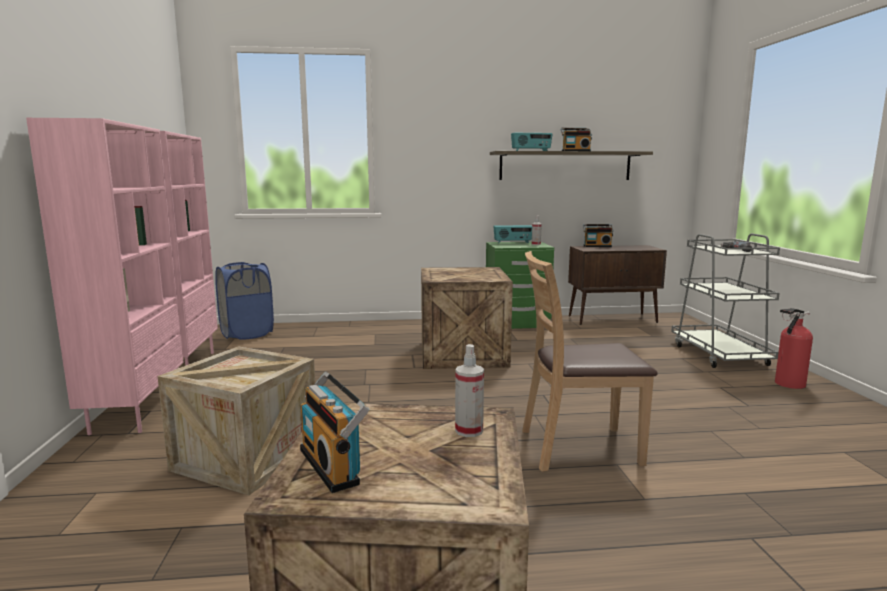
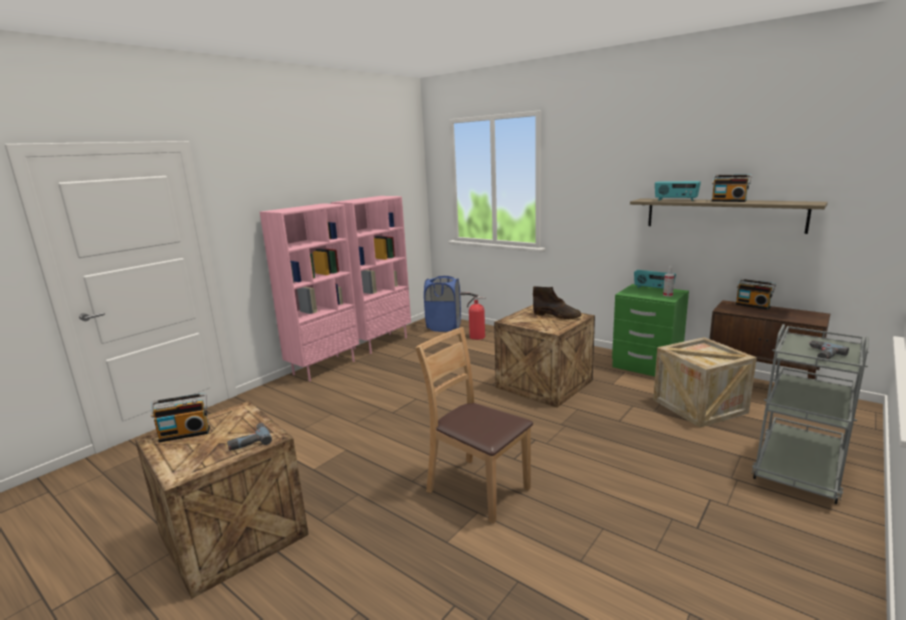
camera: 45 degrees right, 5 degrees up
(246, 458) = (322, 413): crate -> crate (699, 406)
(333, 465) = (185, 433): radio -> radio turned 120 degrees counterclockwise
(469, 271) = (557, 316): none -> brown boot
(469, 430) = (249, 441): spray bottle -> power drill
(788, 384) = (805, 531): fire extinguisher -> fire extinguisher (475, 337)

